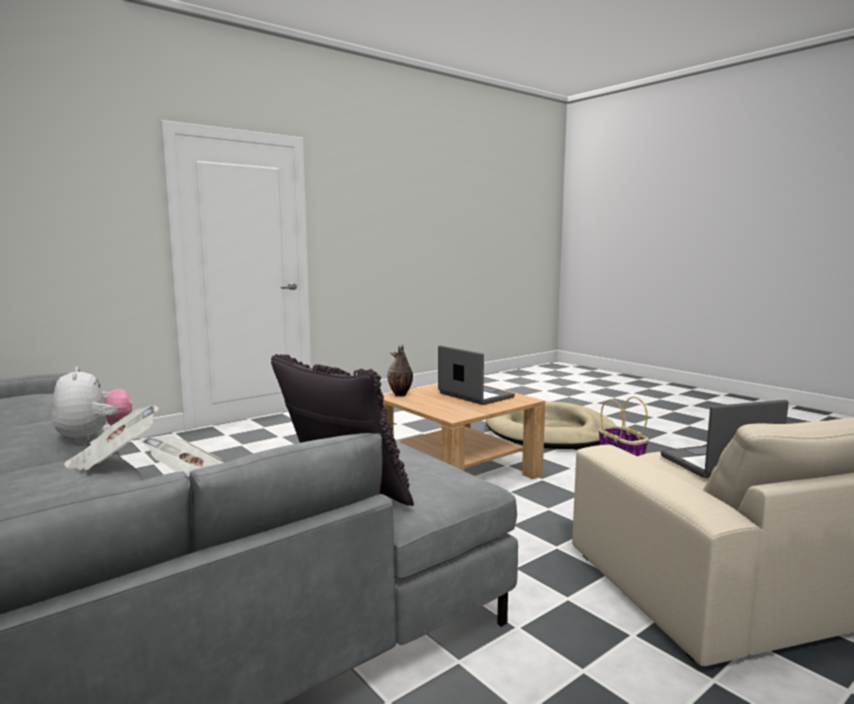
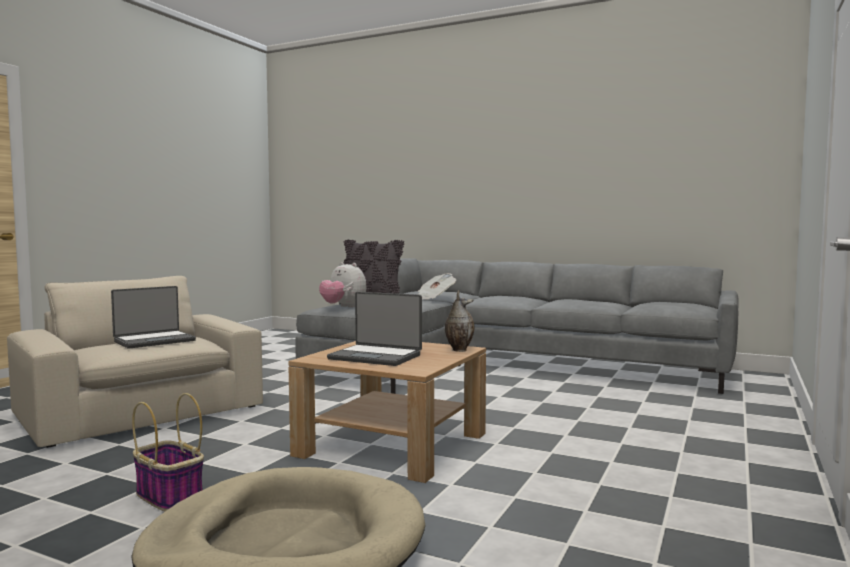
camera: 155 degrees right, 5 degrees down
(94, 438) = (550, 304): plush toy -> plush toy (343, 307)
(114, 460) = (501, 300): newspaper -> none

